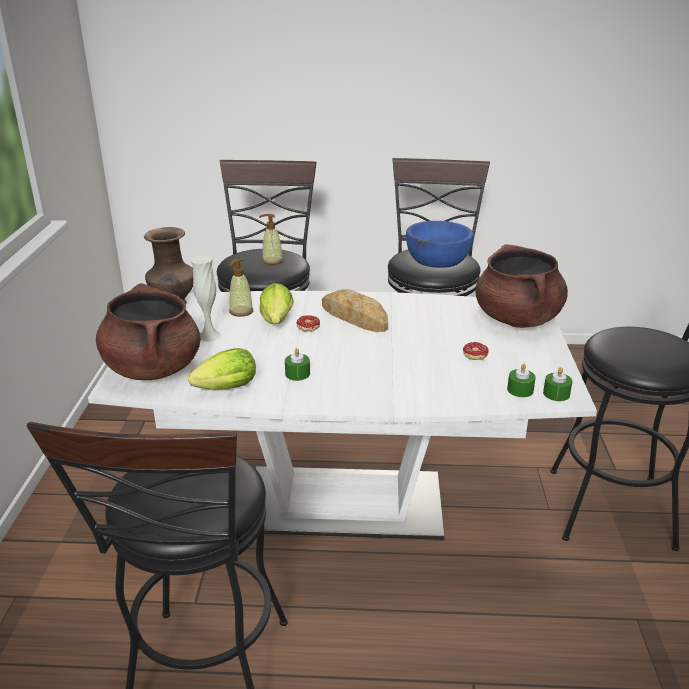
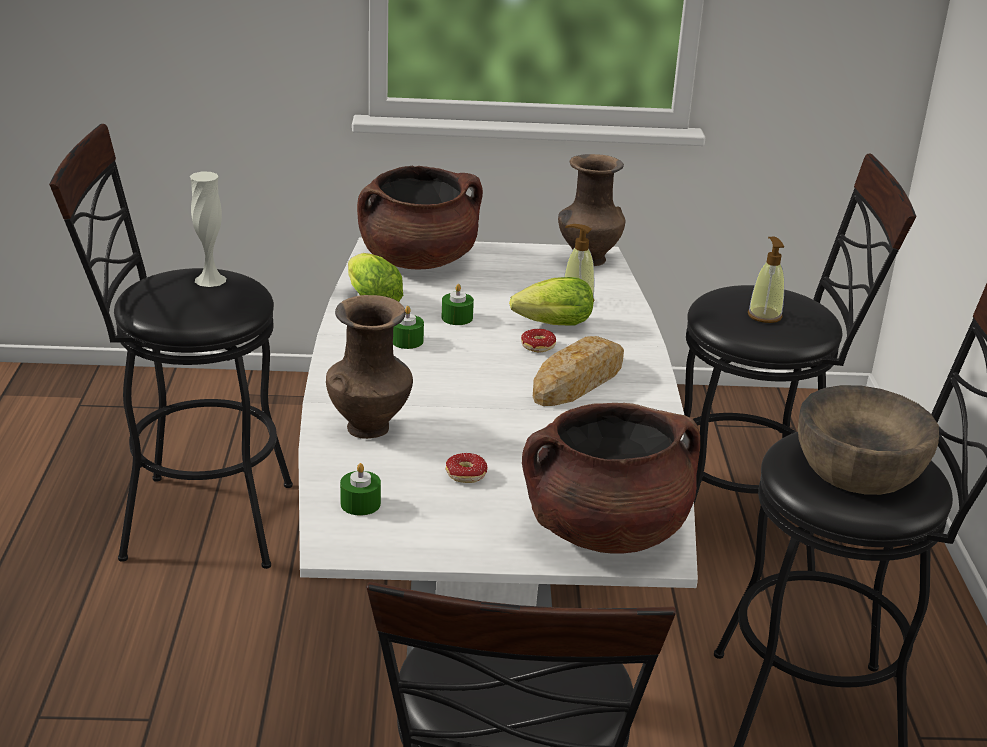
camera: 85 degrees right, 0 degrees up
(209, 335) = (503, 285): white vase -> white vase (210, 280)
(425, 388) = (369, 427): none -> brown vase
(438, 258) = (858, 468): blue bowl -> brown bowl
(556, 394) = (348, 535): green candle -> green candle (457, 318)

